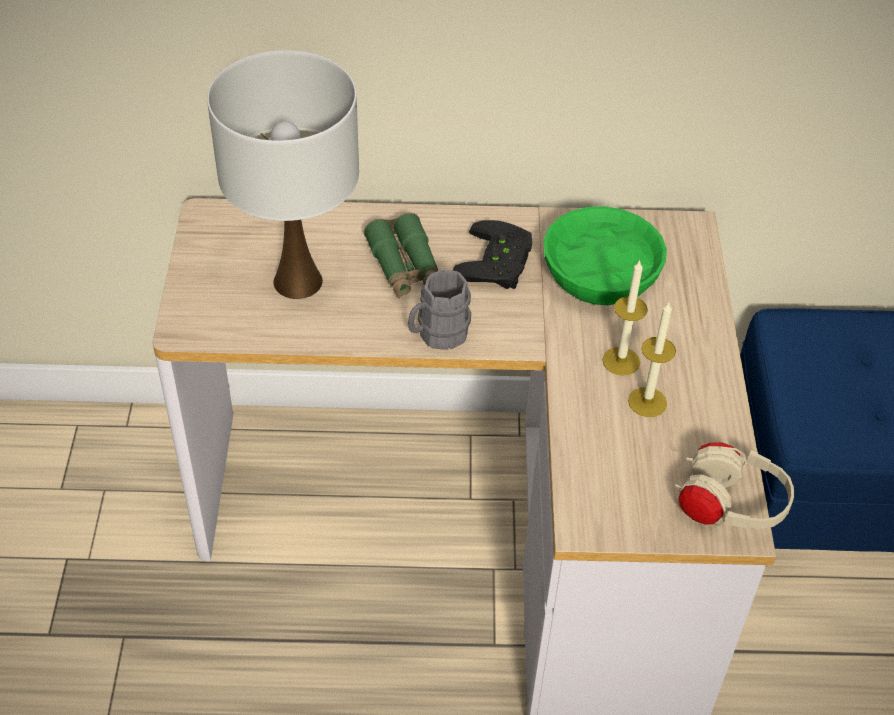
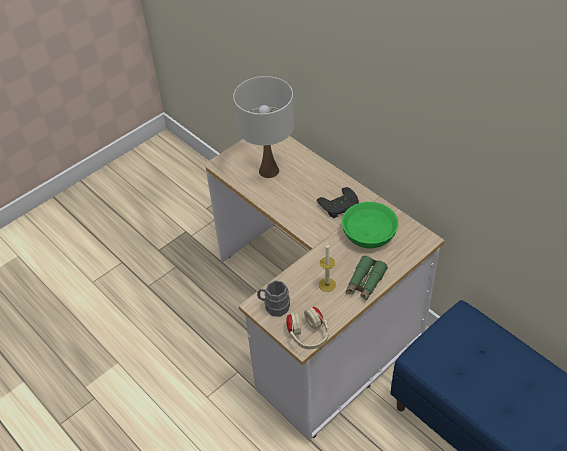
camera: 50 degrees right, 0 degrees up
(405, 267) = (307, 187): green binoculars -> green binoculars (365, 283)
(437, 334) = (289, 216): grey mug -> grey mug (274, 306)
(621, 361) = (336, 266): candle -> none

